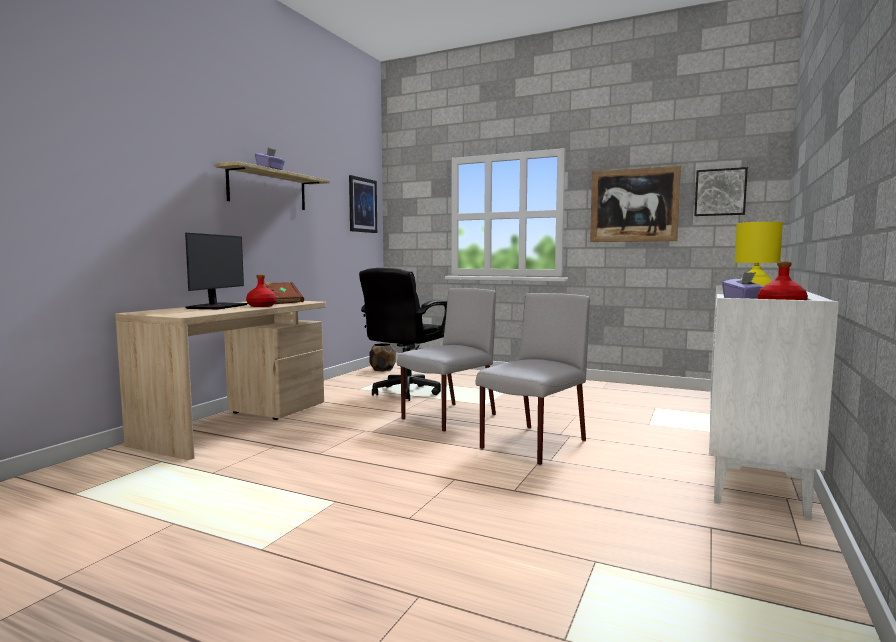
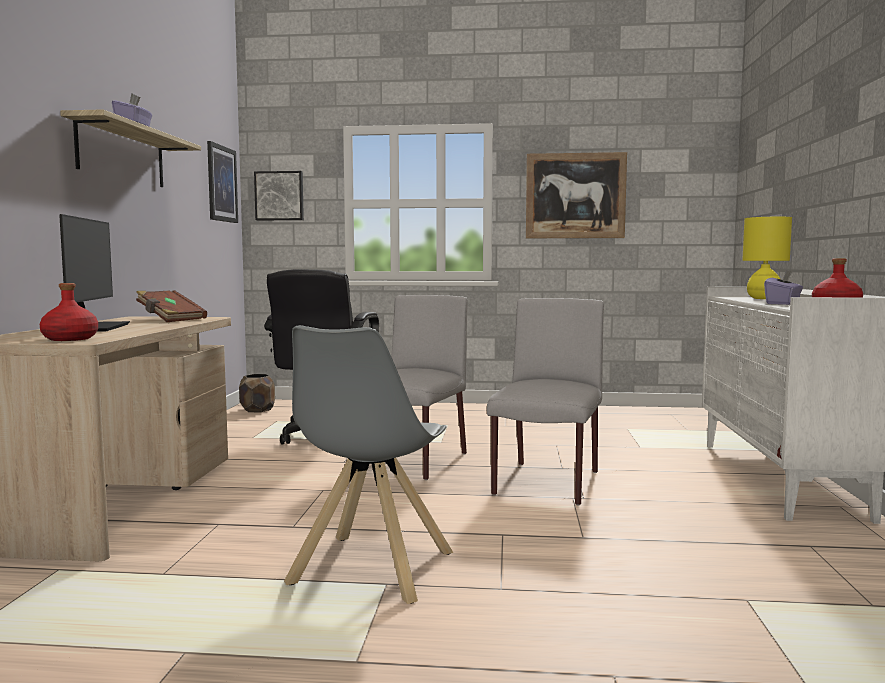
camera: 20 degrees left, 0 degrees up
(262, 306) = (158, 325): red bottle -> red bottle (70, 339)
(335, 490) = (369, 569): none -> grey chair
(720, 192) = (668, 184): picture -> picture (279, 196)

